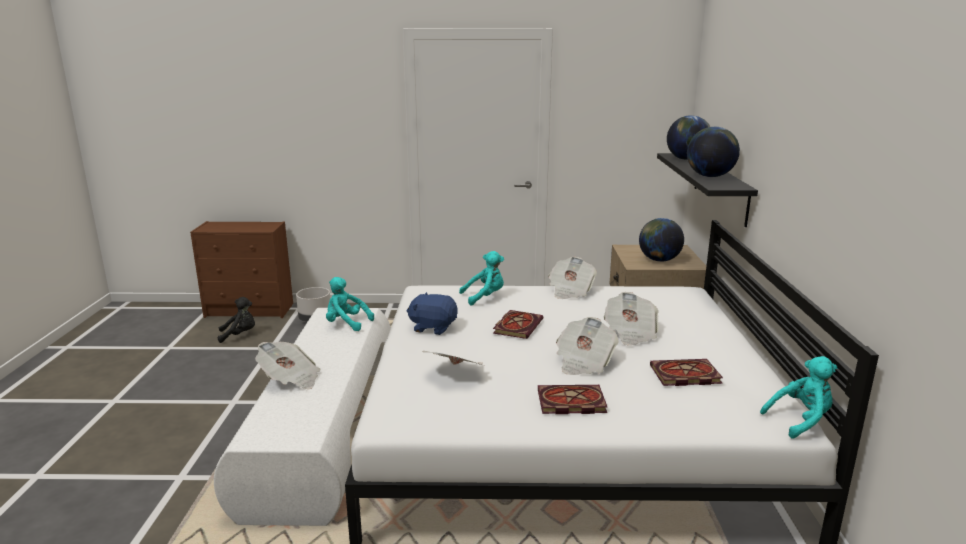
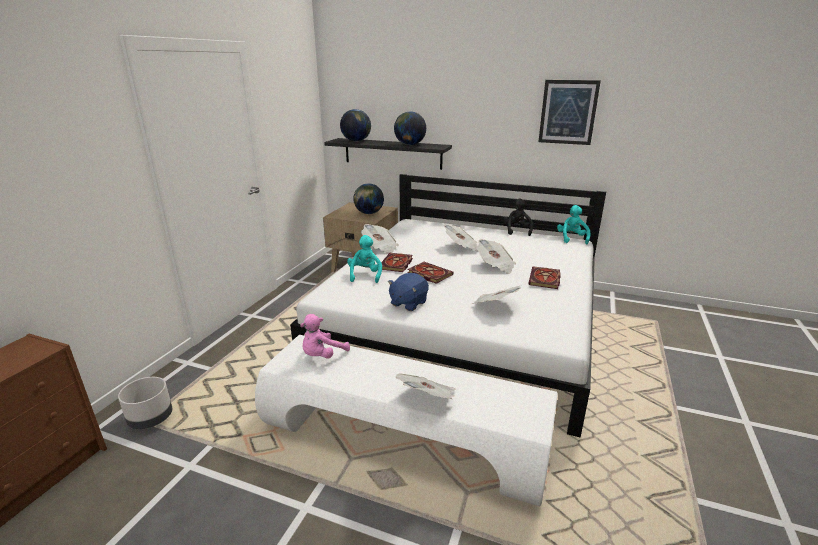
camera: 70 degrees left, 5 degrees up
(239, 335) = (112, 498): black plush toy -> black plush toy (516, 231)
(346, 324) = (322, 355): turquoise plush toy -> pink plush toy
(684, 375) = (523, 247): book -> book (396, 264)
(864, 165) = (568, 112): none -> picture

